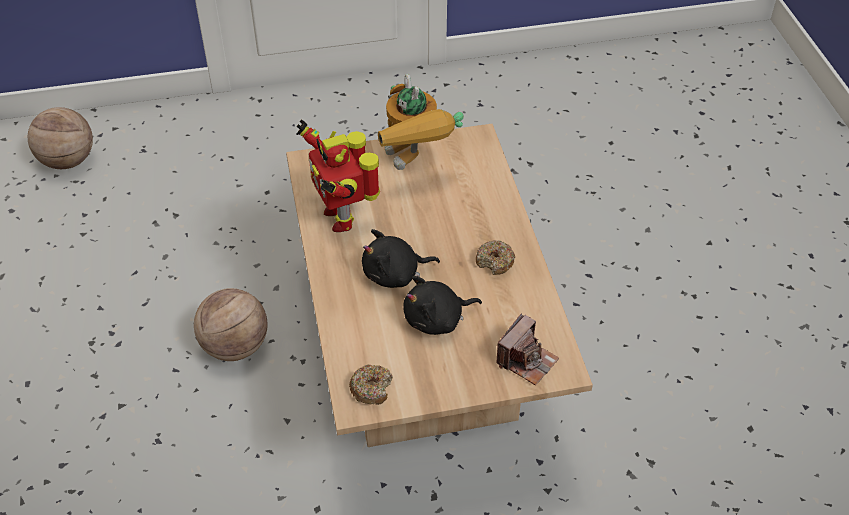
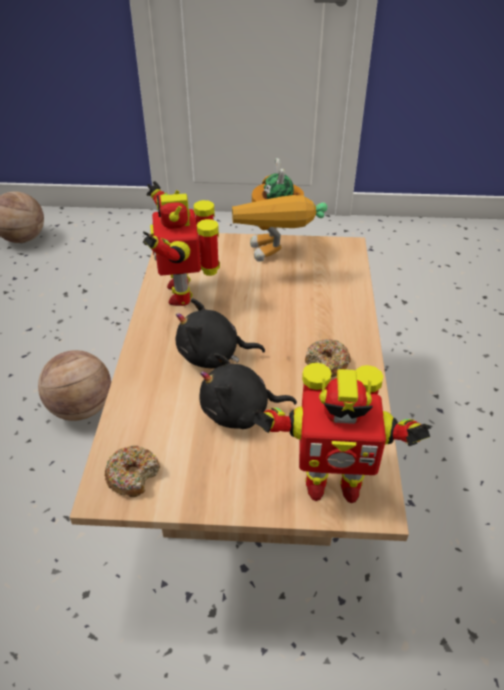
camera: 15 degrees right, 5 degrees down
(526, 360) = (331, 483): camera -> toy robot

